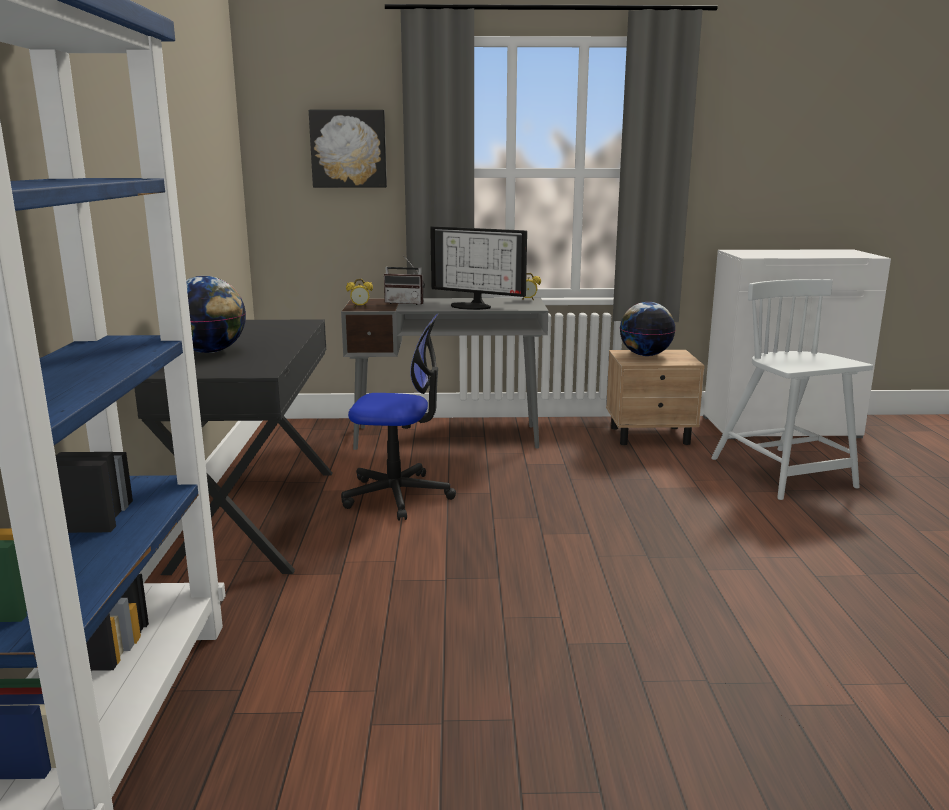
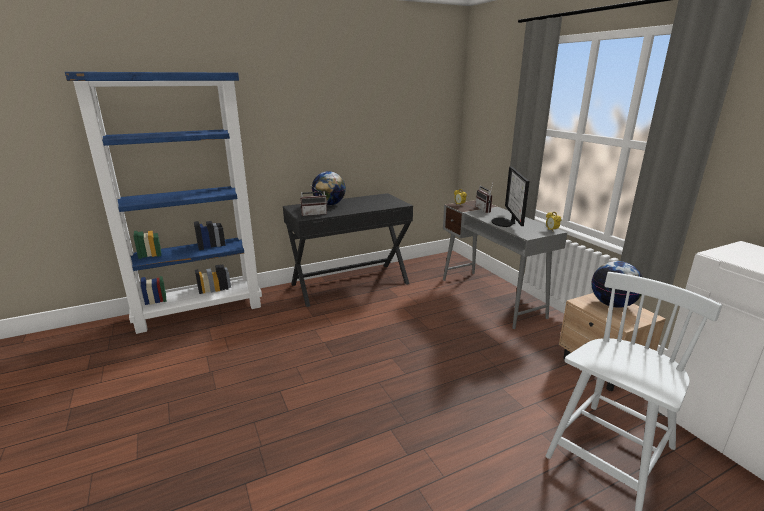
camera: 65 degrees right, 5 degrees up
(252, 365) = (314, 214): none -> radio
(348, 149) = (501, 111): picture -> none
(398, 496) = (400, 306): office chair -> none

